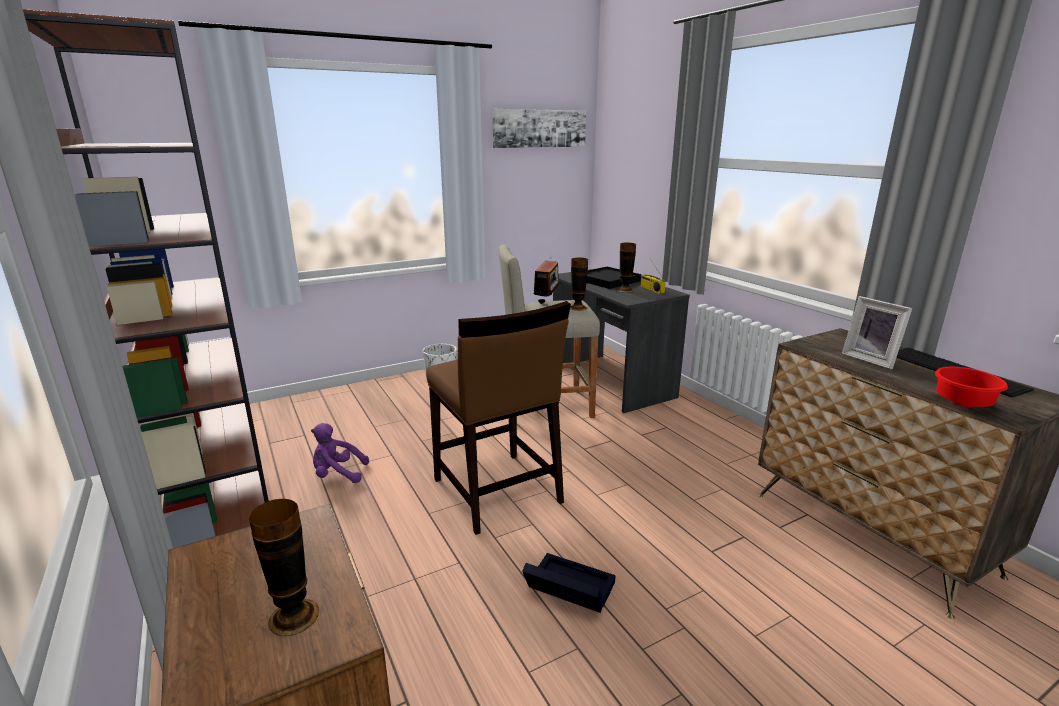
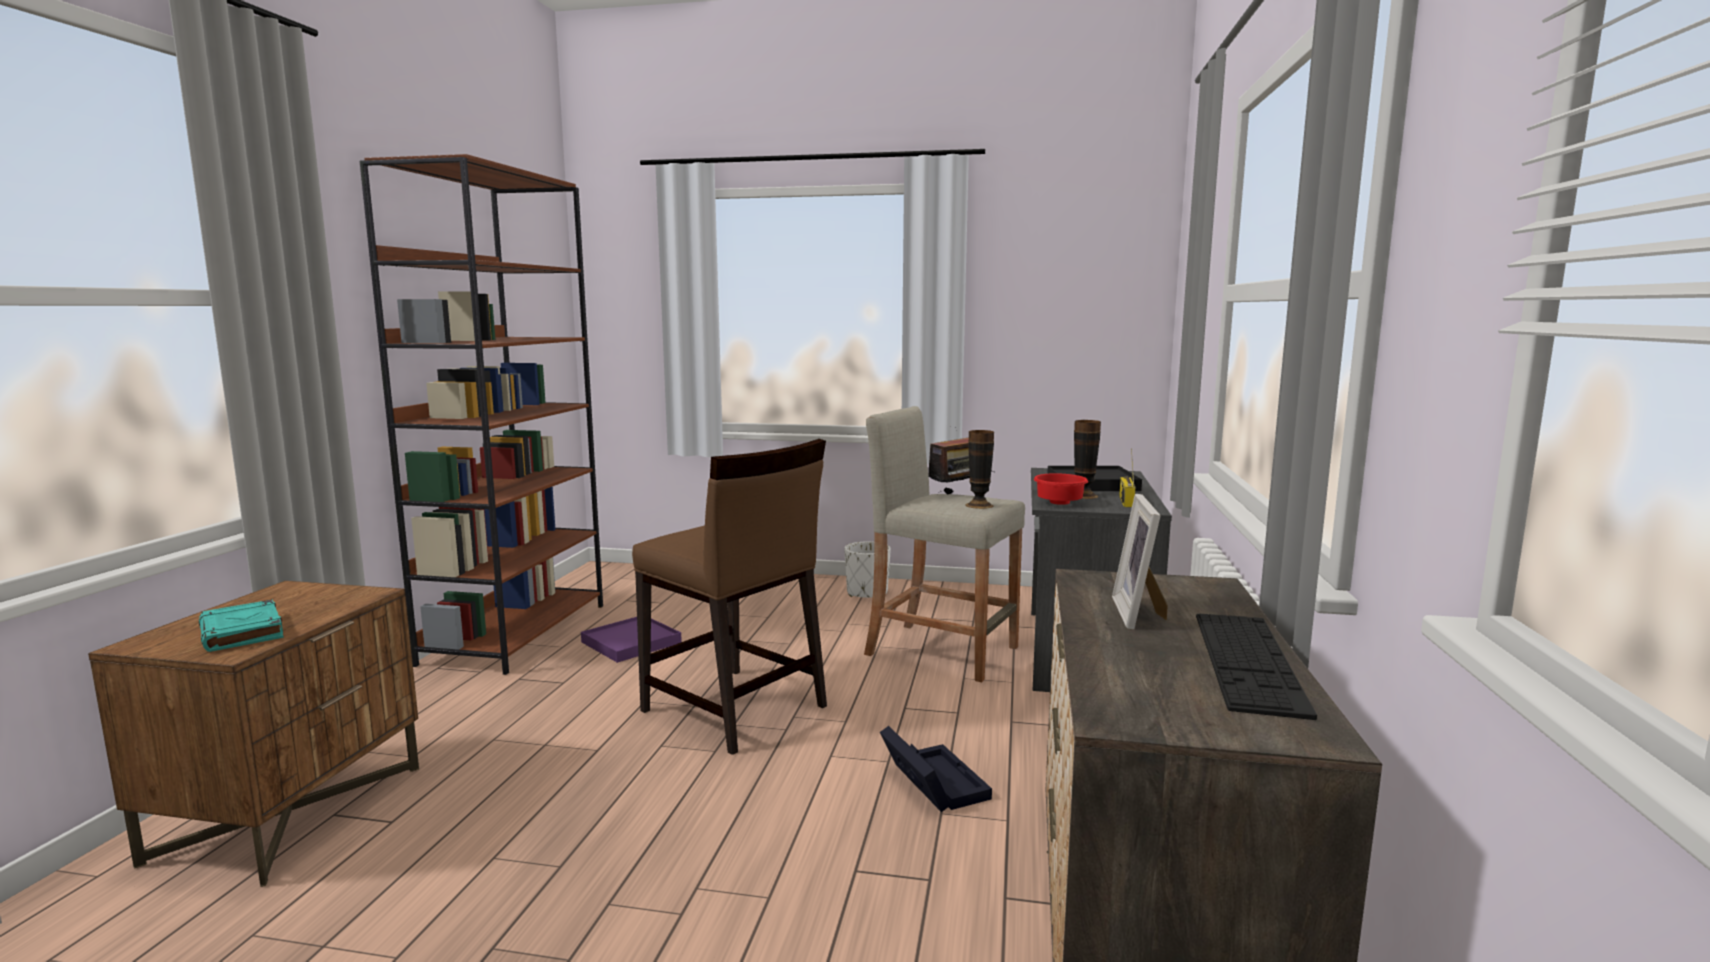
camera: 40 degrees right, 10 degrees down
(294, 616) = (242, 633): vase -> turquoise book
(337, 474) = (631, 642): purple plush toy -> purple tray
(496, 492) = (734, 709): brown chair -> brown chair turned 60 degrees counterclockwise
(539, 128) = (1070, 258): picture -> none
(566, 589) = (640, 818): black storage box -> black storage box (931, 782)
(963, 403) = (1102, 686): red bowl -> red bowl (1061, 503)

